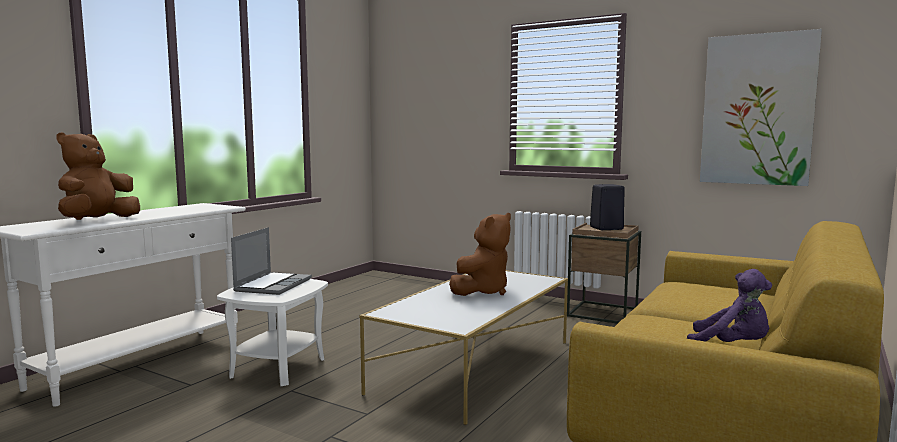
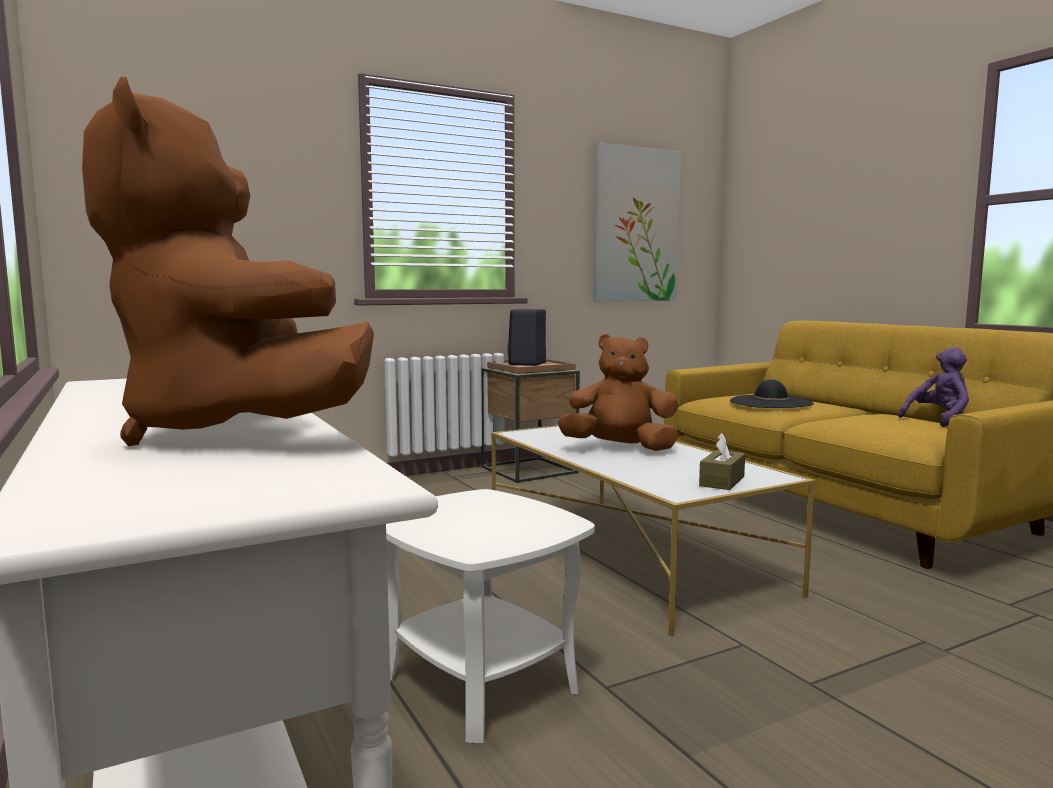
camera: 60 degrees left, 0 degrees up
(273, 285) = (453, 518): laptop -> none
(426, 317) = (722, 481): none -> brown tissue box
(482, 291) = (620, 448): brown plush toy -> brown plush toy turned 60 degrees counterclockwise
(690, 296) = (771, 402): none -> black hat

